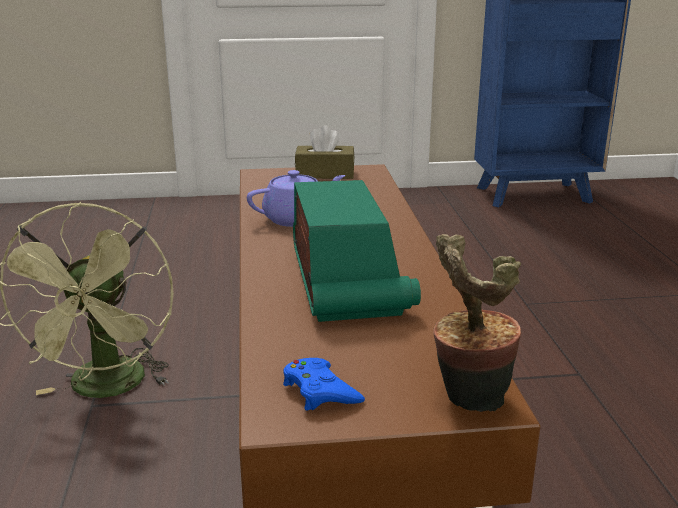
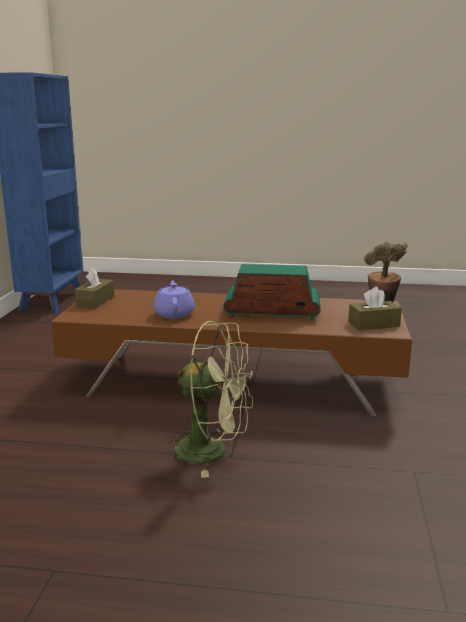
camera: 75 degrees left, 5 degrees down
(320, 391) = (373, 324): blue game controller -> brown tissue box

